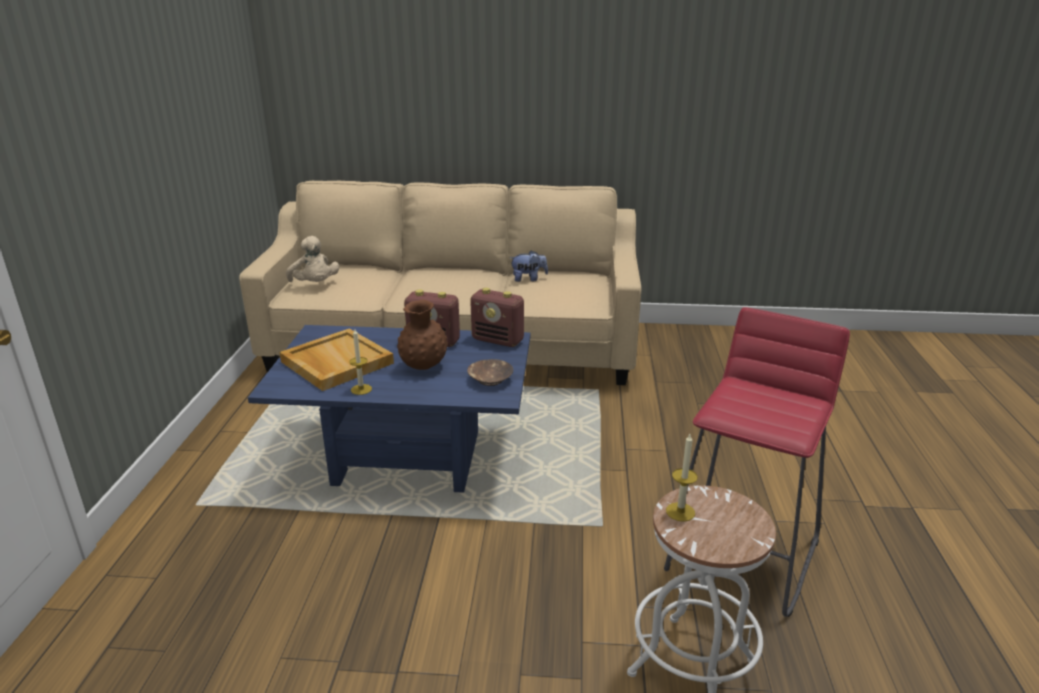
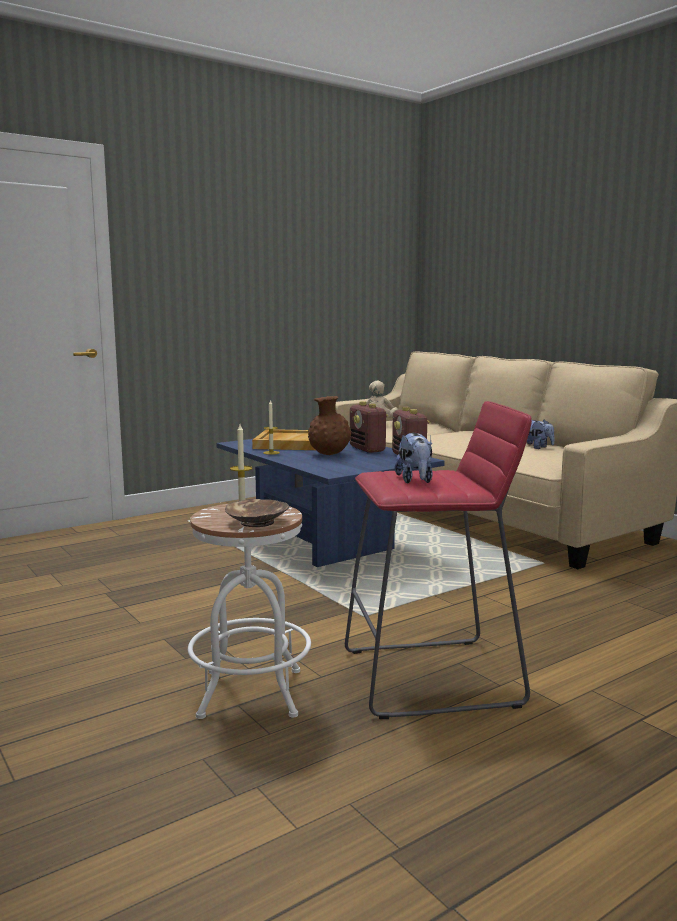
camera: 50 degrees right, 15 degrees down
(490, 379) = (349, 467): brown bowl -> brown bowl (257, 522)
(765, 410) = (415, 480): none -> plush toy

